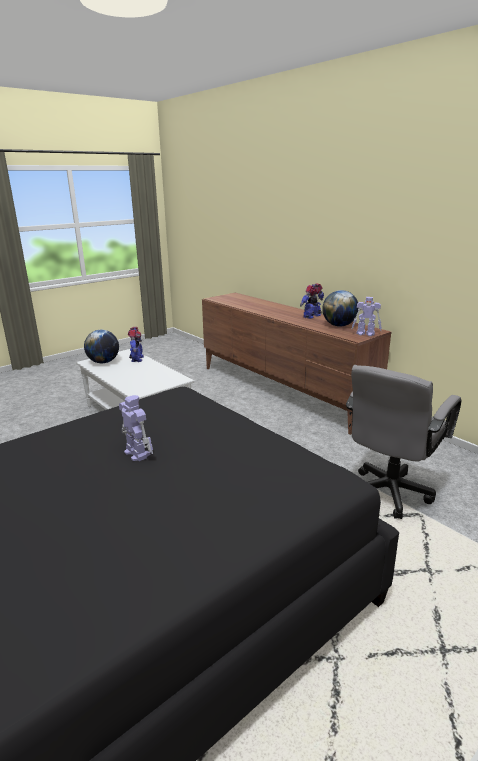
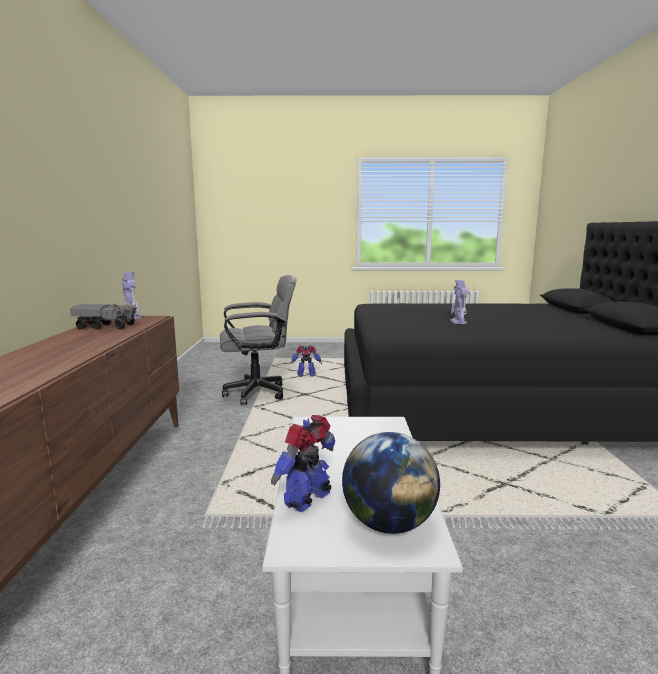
camera: 140 degrees left, 10 degrees down
(312, 316) = (66, 340): toy robot -> toy robot (306, 375)
(339, 325) = (106, 327): globe -> toy truck

